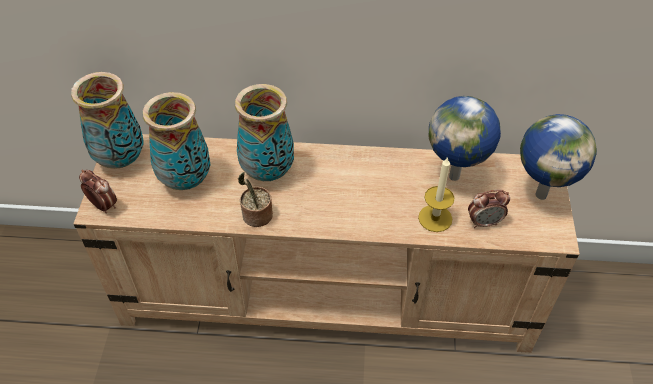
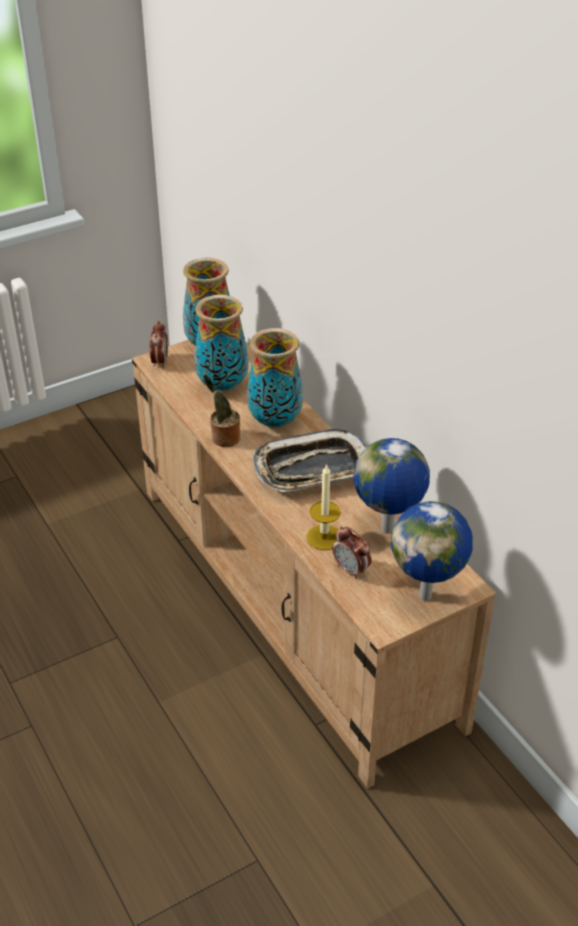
camera: 55 degrees right, 10 degrees down
(348, 181) = (312, 469): none -> tray

